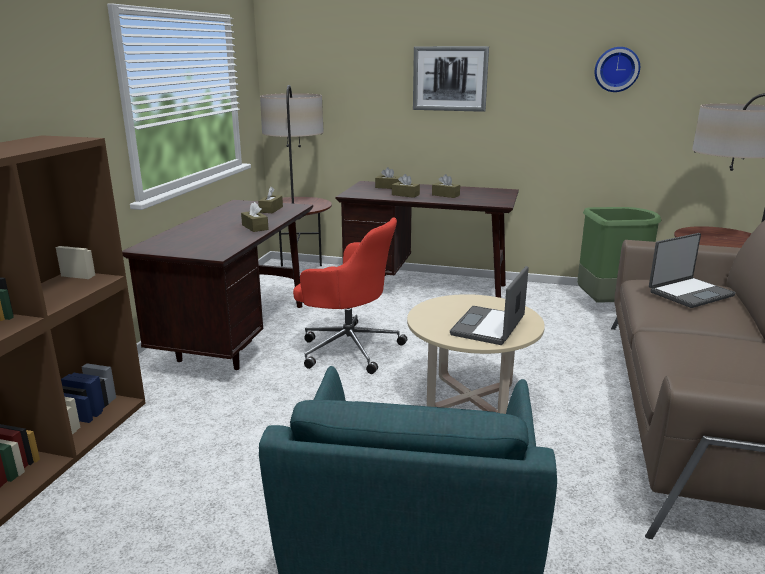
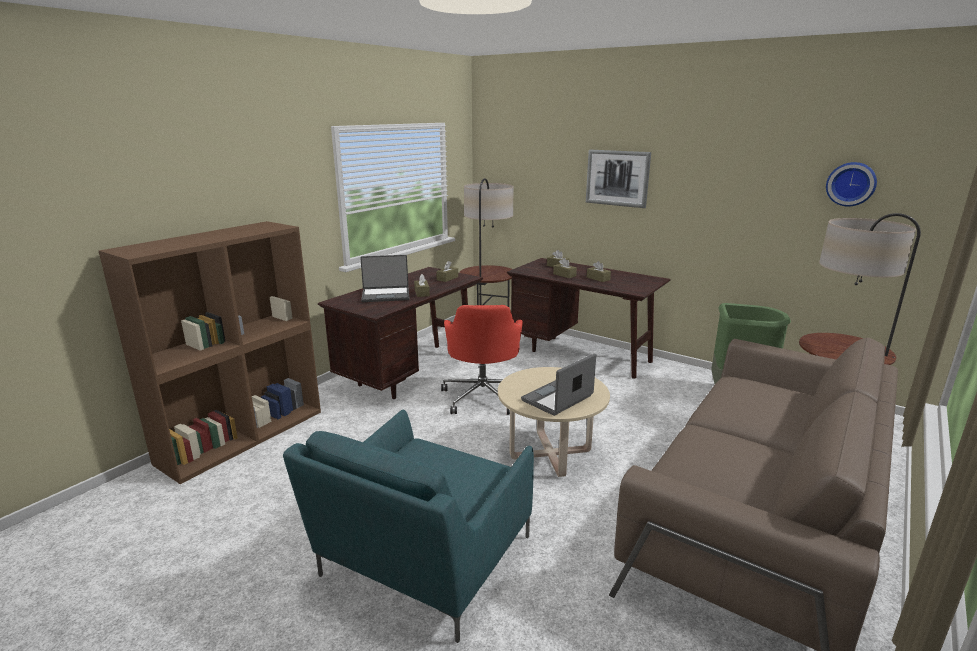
camera: 20 degrees right, 0 degrees up
(348, 348) = (483, 396): red office chair -> red office chair turned 45 degrees clockwise
(616, 69) = (765, 178): wall clock -> wall clock (851, 184)
(689, 293) = (760, 398): laptop -> laptop (386, 295)

